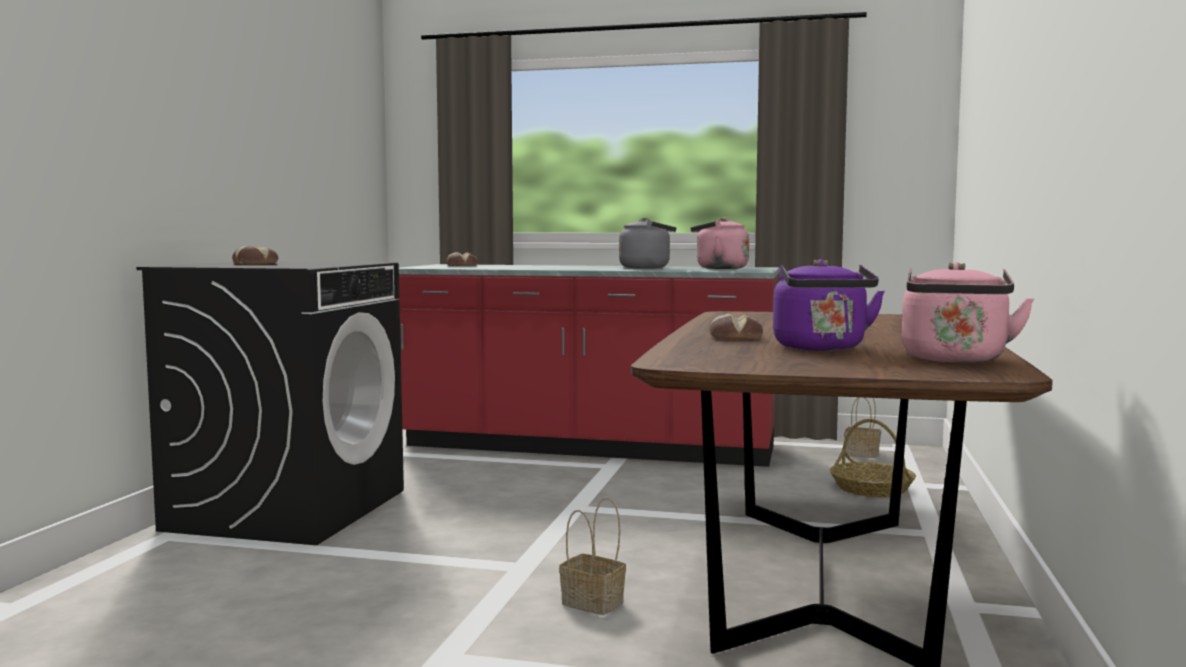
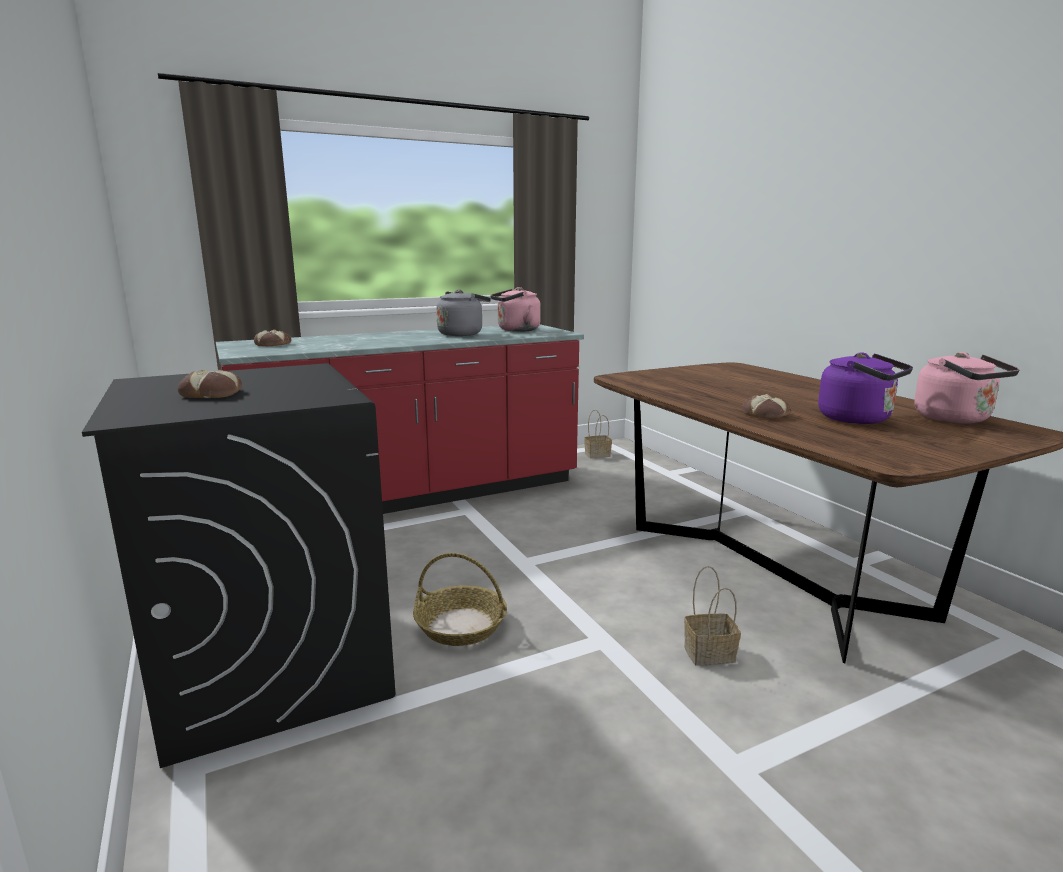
camera: 40 degrees left, 10 degrees up
(871, 489) = (655, 484): basket -> basket (460, 626)

